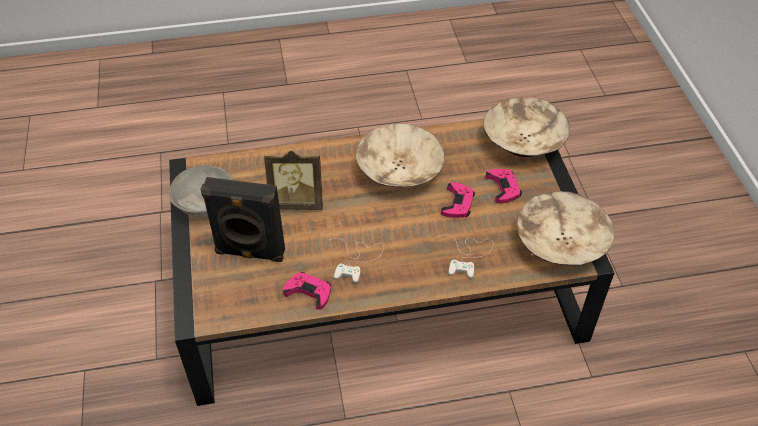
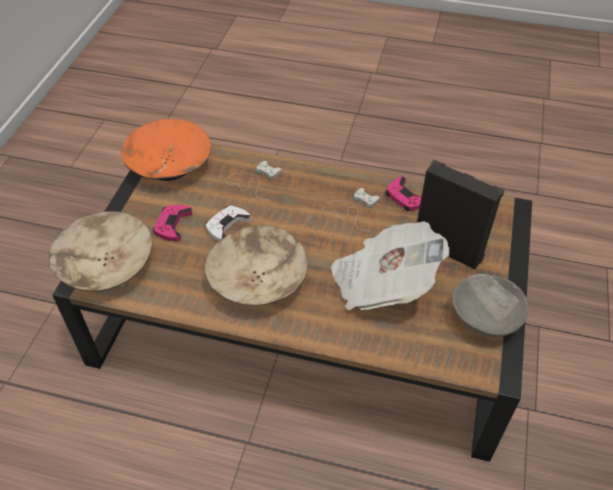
camera: 155 degrees left, 0 degrees up
(297, 202) = (383, 283): picture frame -> newspaper
(458, 203) = (227, 225): pink game controller -> white game controller
(561, 242) = (169, 165): beige bowl -> orange bowl

